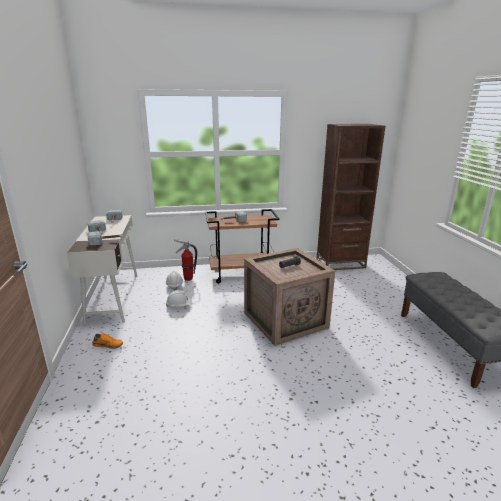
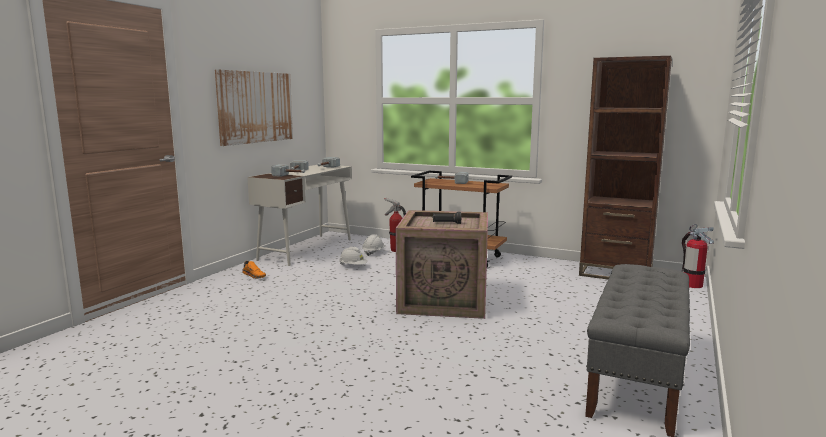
camera: 35 degrees right, 10 degrees down
(55, 179) = (256, 107): none -> picture
(382, 262) = (692, 285): none -> fire extinguisher

